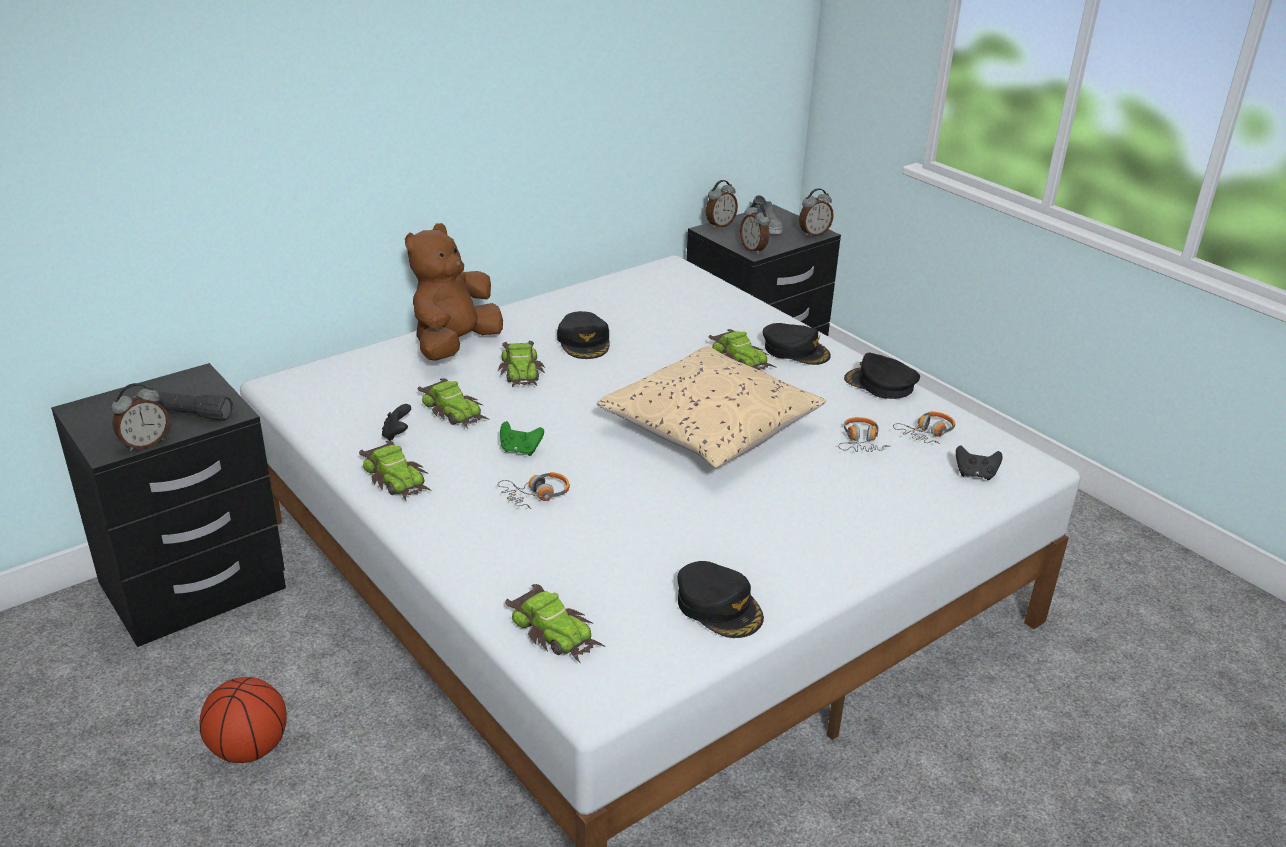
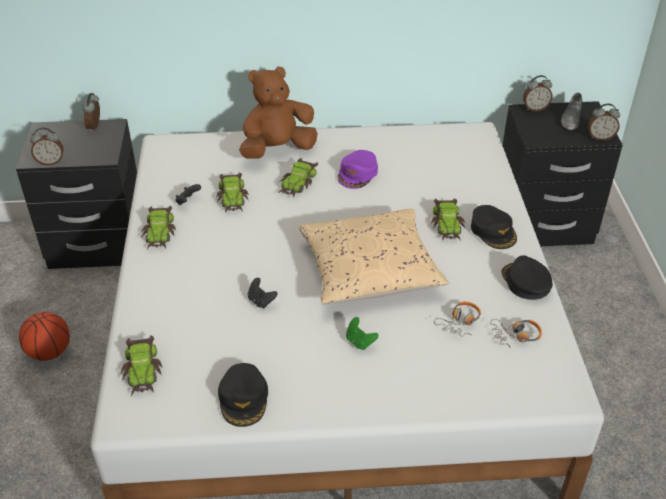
camera: 35 degrees right, 10 degrees up
(187, 414) = (85, 150): black flashlight -> none
(520, 450) = (242, 240): green game controller -> green game controller (360, 342)
(536, 495) = (220, 275): headphones -> none
(584, 342) = (358, 173): black cap -> purple cap
(754, 249) = (538, 138): alarm clock -> alarm clock (95, 127)
(975, 474) = (515, 383): black game controller -> black game controller (261, 301)

